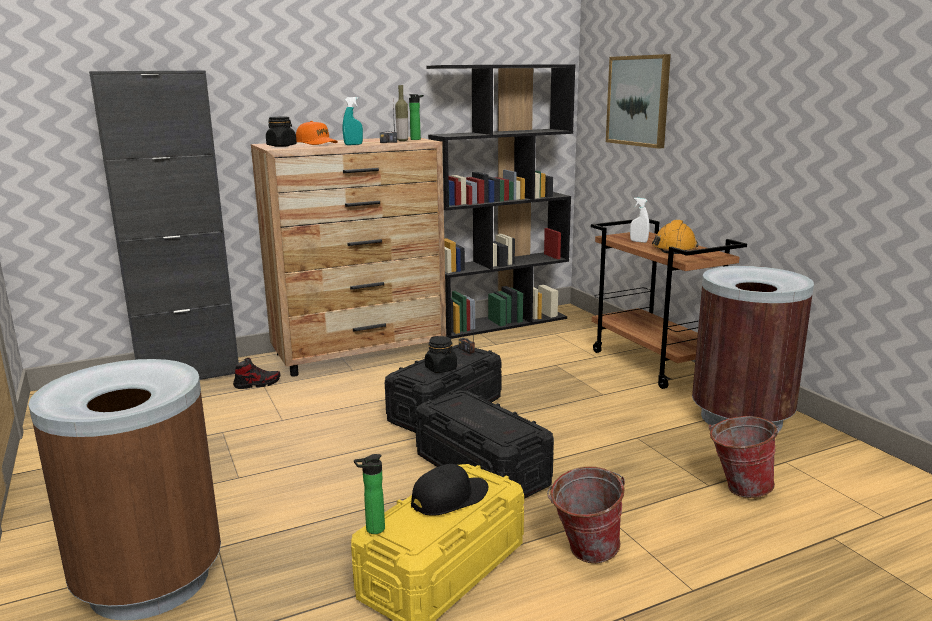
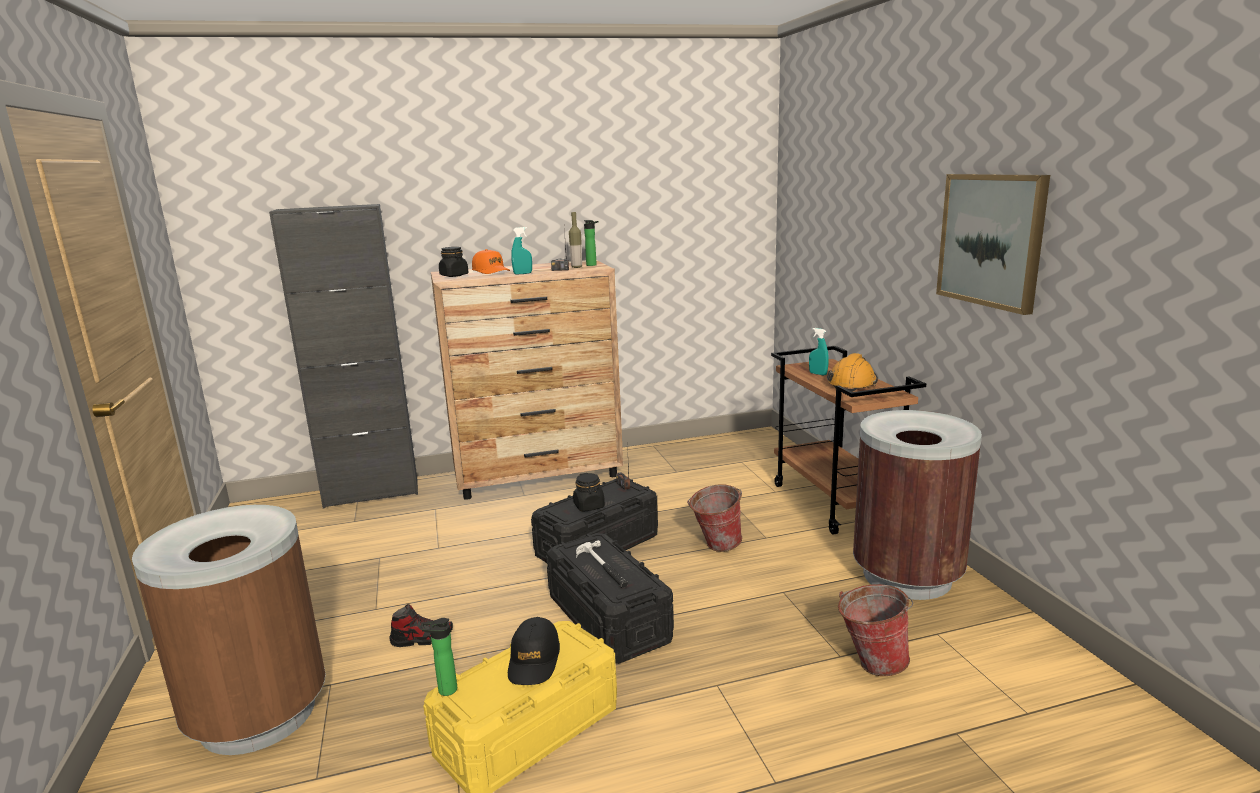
camera: 10 degrees right, 0 degrees up
(257, 384) = (430, 506): shoe -> shoe (422, 638)
(450, 498) = (534, 660): black cap -> black cap turned 120 degrees clockwise
(480, 418) = (603, 567): none -> hammer
(501, 322) = (691, 446): black bookcase -> none
(583, 553) = (676, 726): bucket -> bucket (715, 546)
(638, 101) = (828, 221): picture -> picture (991, 240)
(638, 241) = (818, 374): white spray bottle -> turquoise spray bottle

